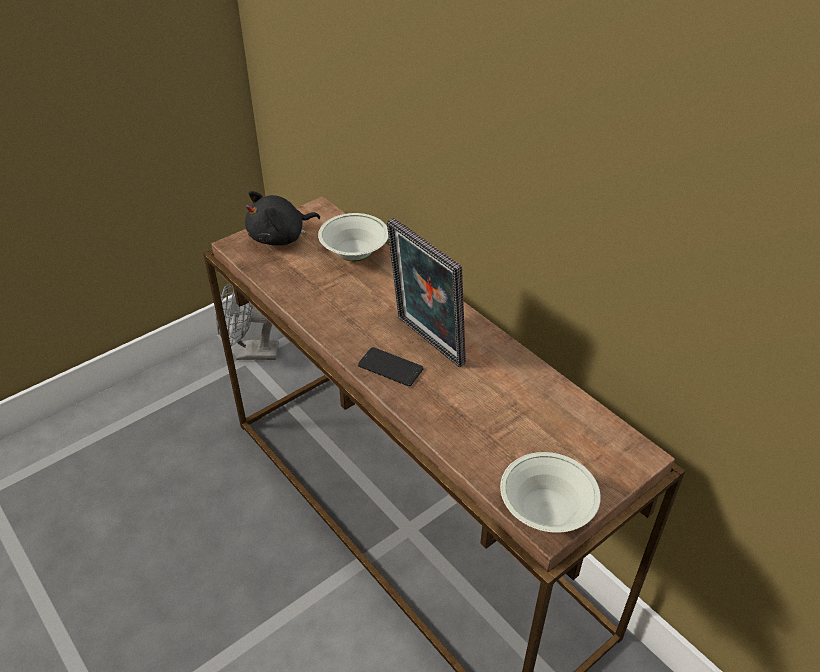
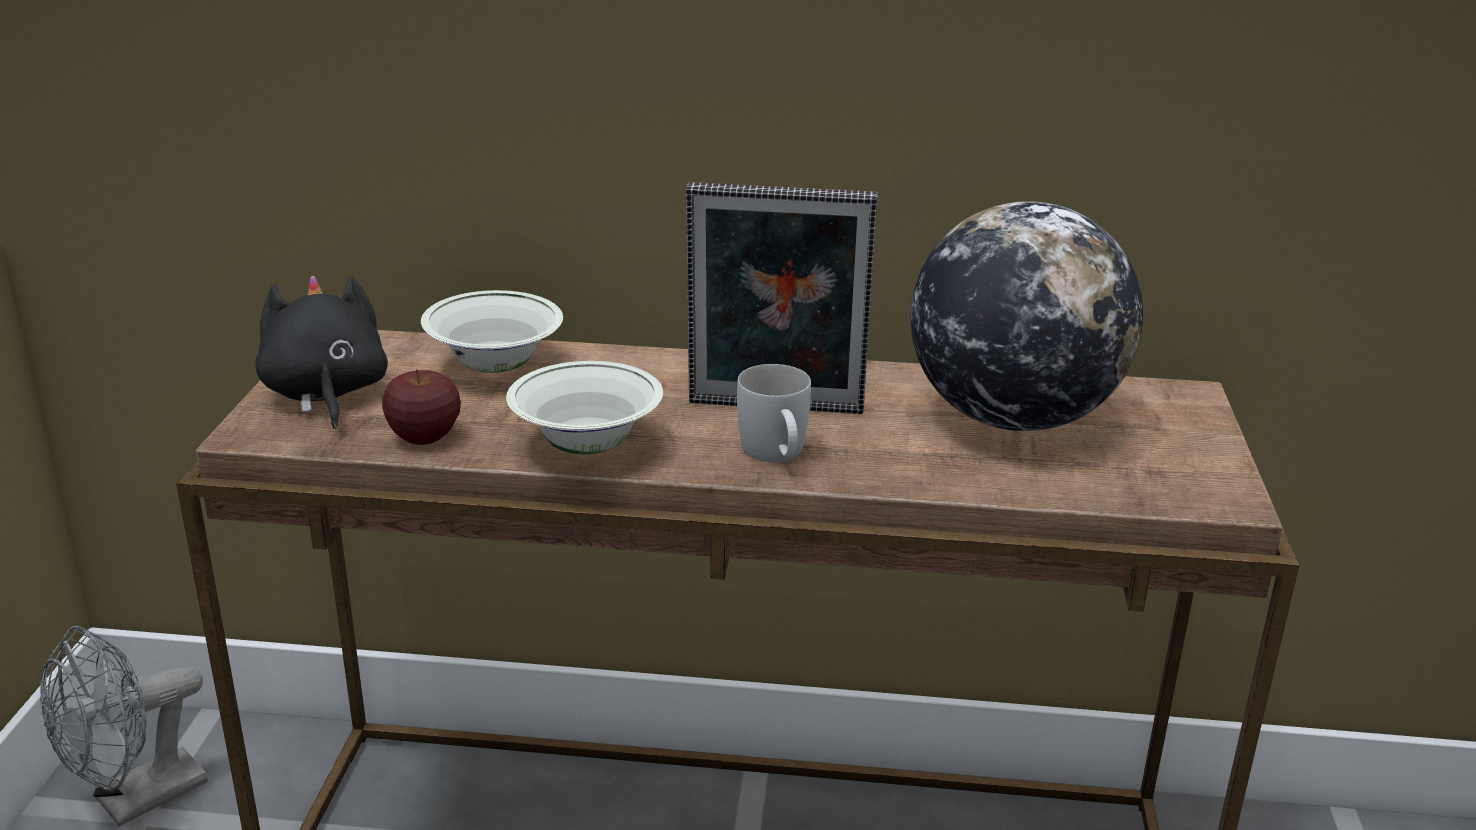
camera: 45 degrees left, 15 degrees down
(280, 237) = (325, 394): black plush toy -> black plush toy turned 150 degrees clockwise
(282, 279) = (424, 437): none -> apple
(390, 367) = (776, 455): phone -> white mug
(523, 412) = (1012, 418): none -> globe
(545, 513) = (1204, 490): white bowl -> white bowl (587, 446)

